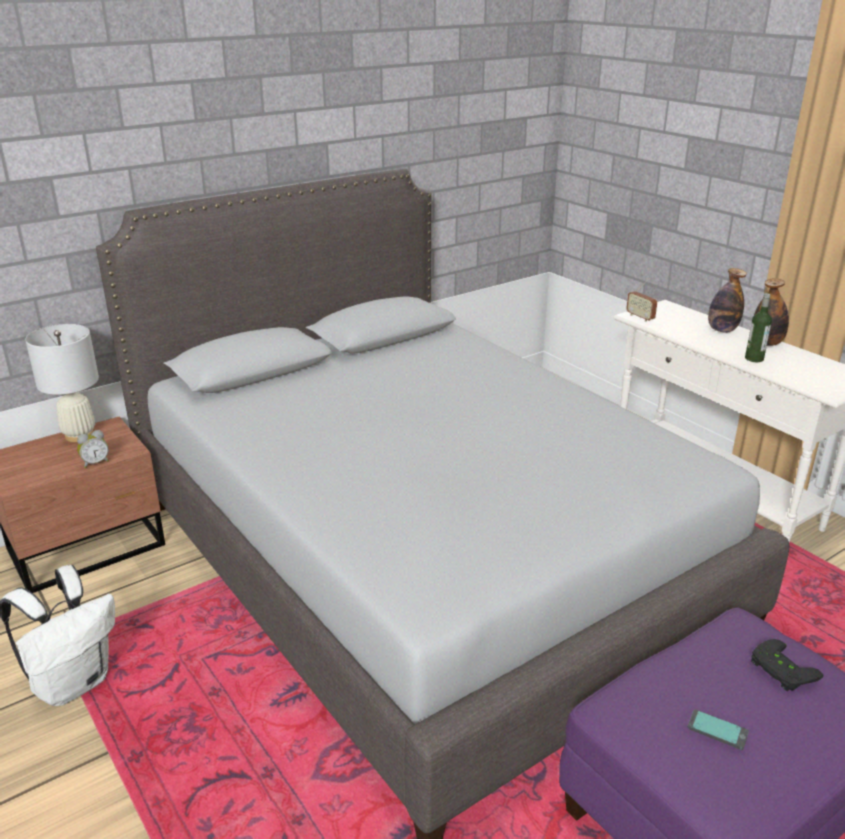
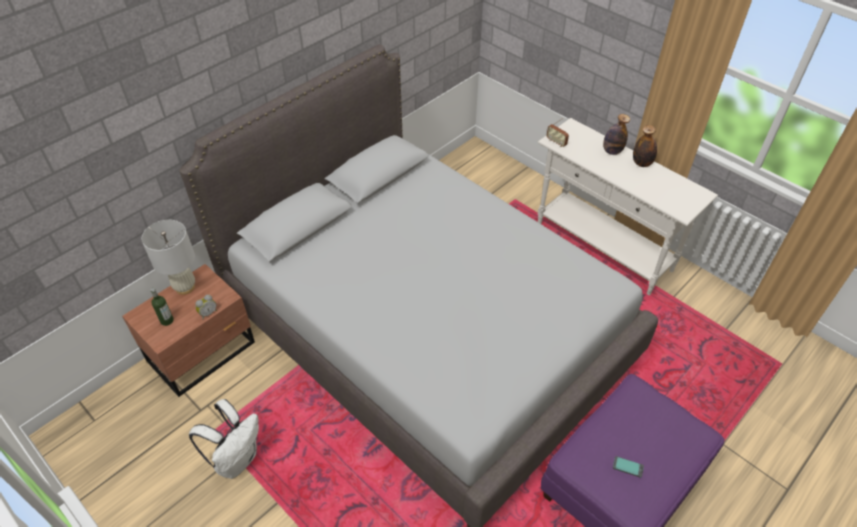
camera: 10 degrees left, 20 degrees up
(754, 358) = (635, 182): bottle -> bottle (167, 320)
(780, 670) = (657, 421): black game controller -> none

